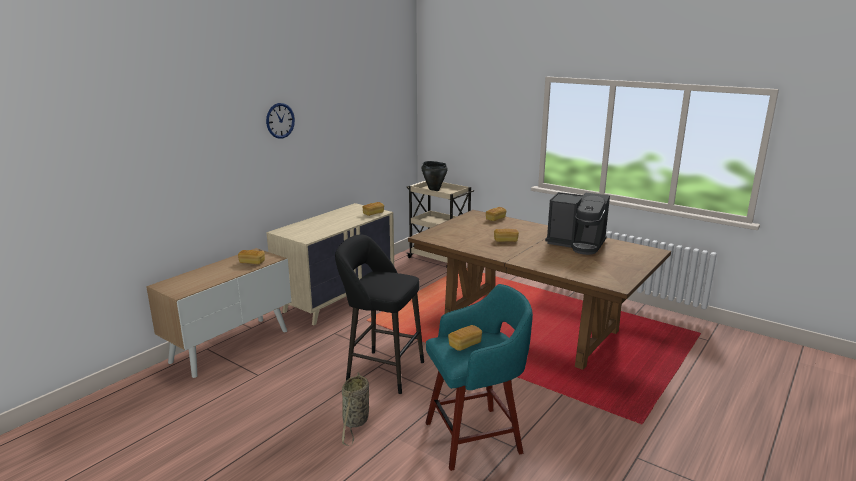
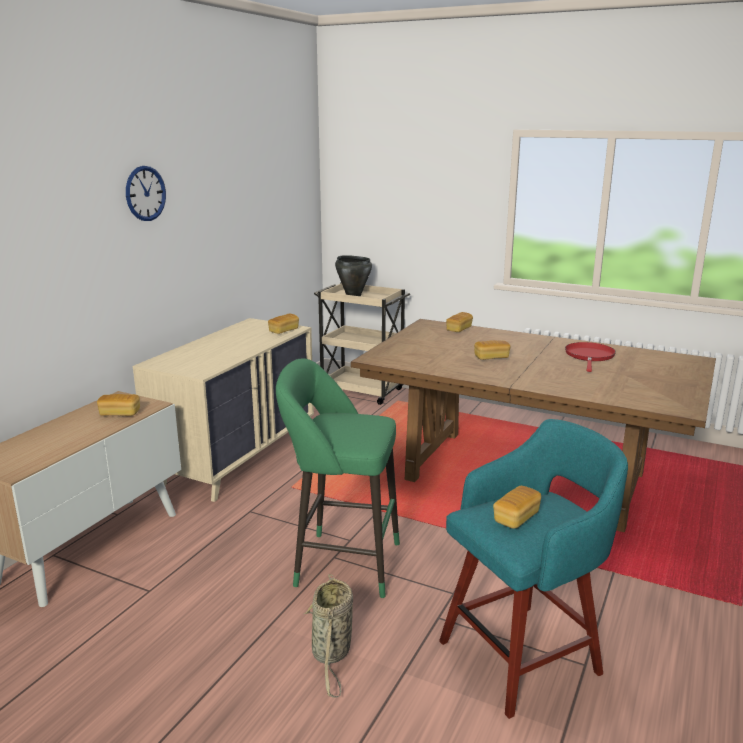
camera: 10 degrees left, 0 degrees up
(381, 370) = (341, 563): black stool -> green stool
(576, 244) = (589, 356): coffee machine -> red frying pan

